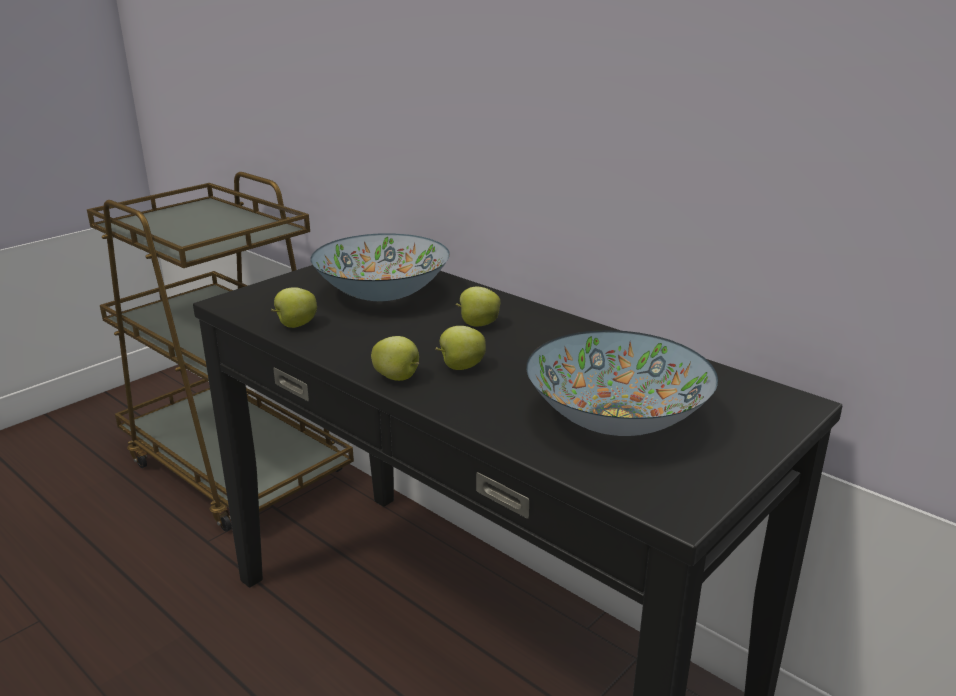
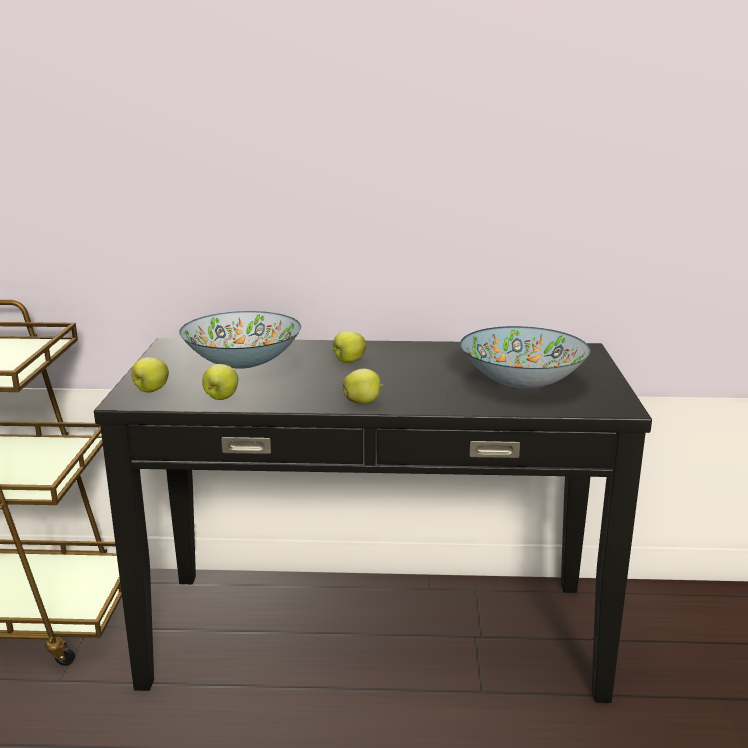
camera: 40 degrees left, 5 degrees down
(460, 367) = (388, 386): apple -> apple (150, 390)

